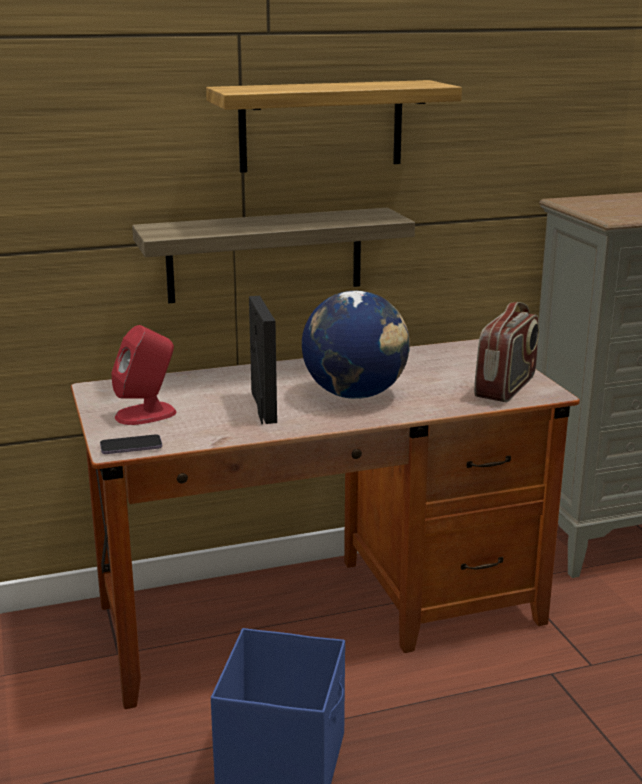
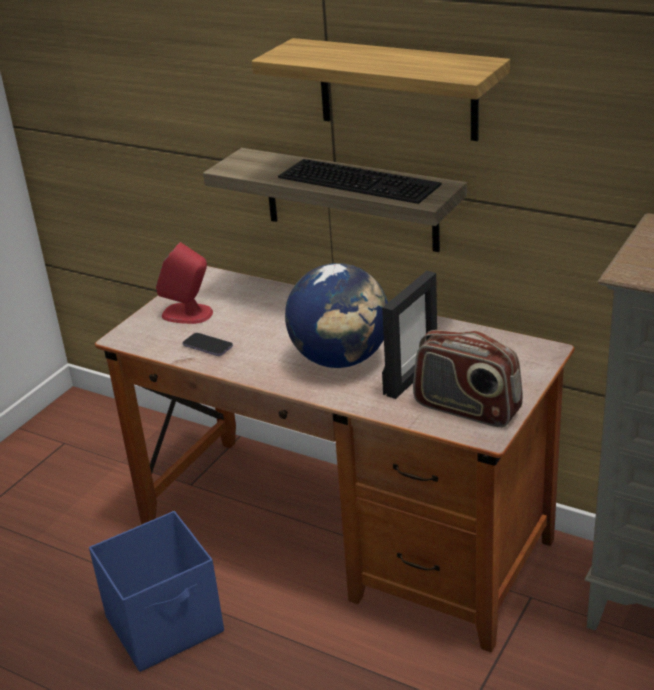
camera: 50 degrees right, 10 degrees up
(131, 447) = (132, 339): phone -> phone (207, 346)
(261, 407) = (260, 341): picture frame -> picture frame (411, 376)
(307, 219) = (361, 180): none -> keyboard
(506, 387) = (466, 409): radio -> radio turned 45 degrees clockwise

